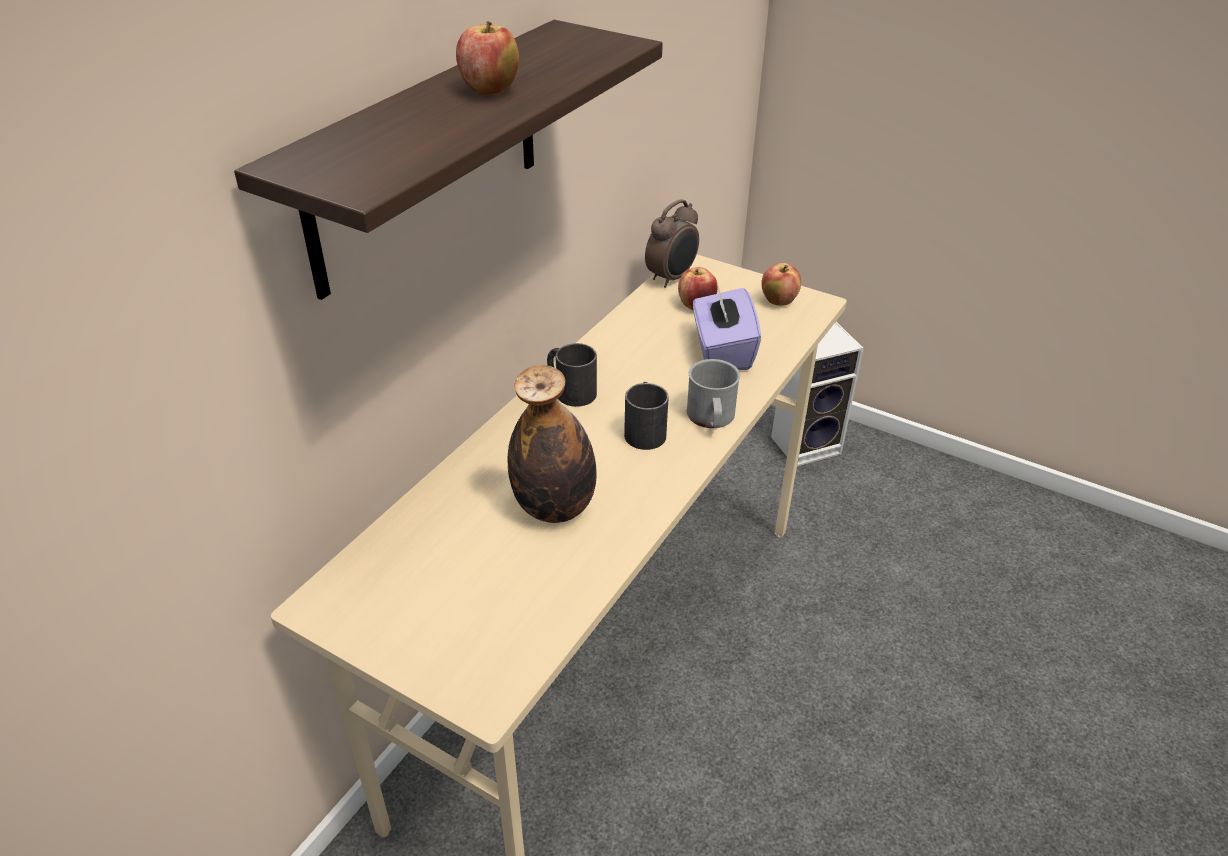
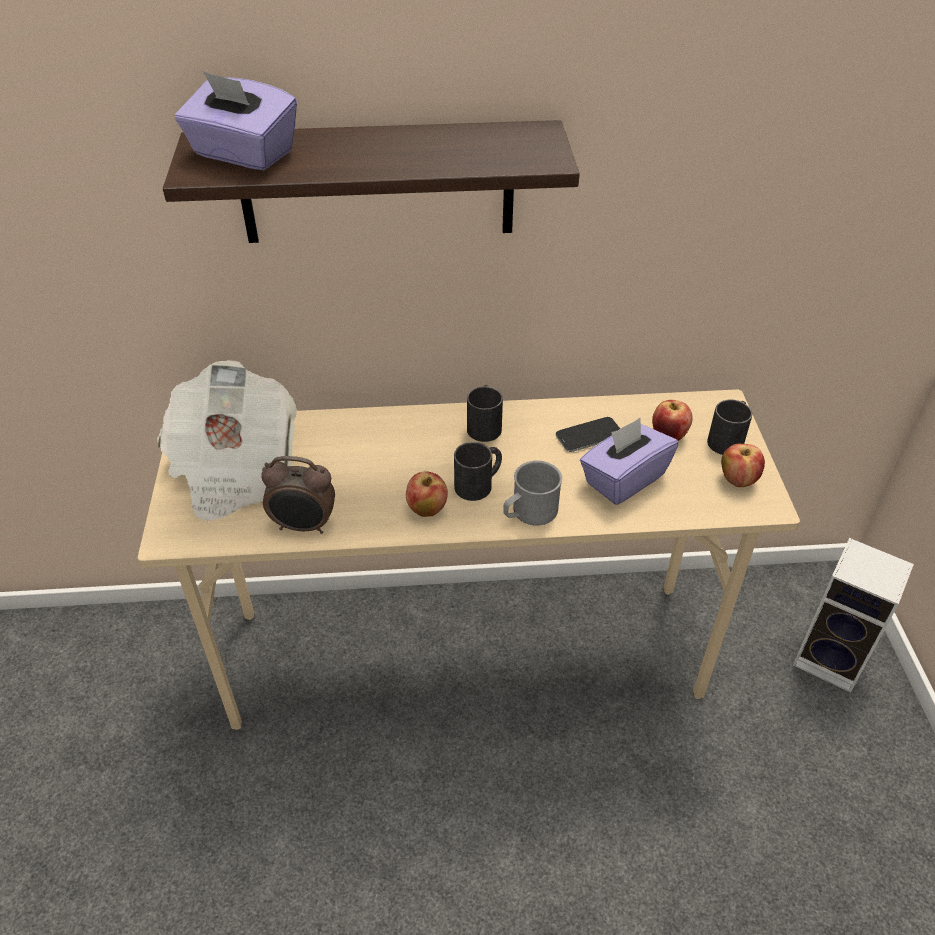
camera: 55 degrees right, 5 degrees up
(366, 151) = (243, 154): none -> purple tissue box
(431, 593) = (234, 469): none -> newspaper
(490, 91) = (386, 151): apple -> apple (426, 509)
(554, 507) = (355, 481): bottle -> none
(651, 342) = (589, 435): none -> phone
(672, 278) = (691, 404): alarm clock -> alarm clock (304, 526)
(730, 282) = (728, 439): none -> black mug

